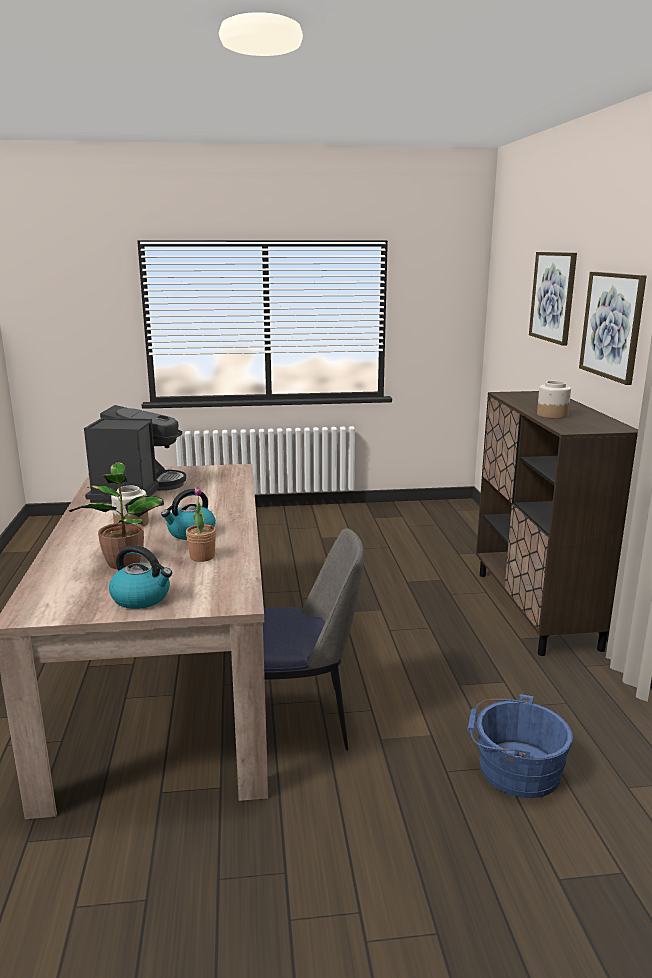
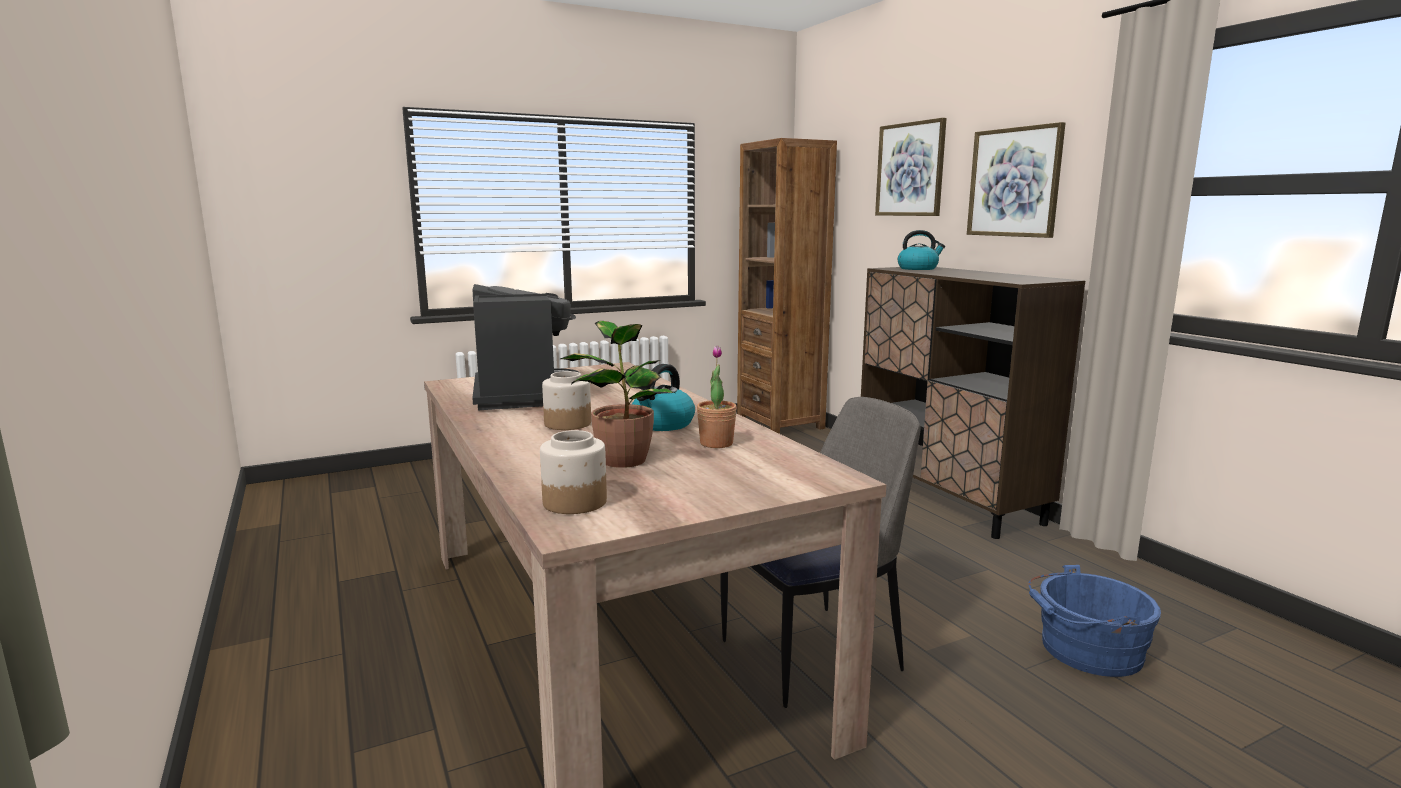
camera: 20 degrees left, 5 degrees down
(142, 598) = (709, 490): kettle -> kettle (918, 268)
(454, 512) = (780, 423): none -> brown bookcase
(552, 415) = (974, 276): jar -> jar (574, 502)

